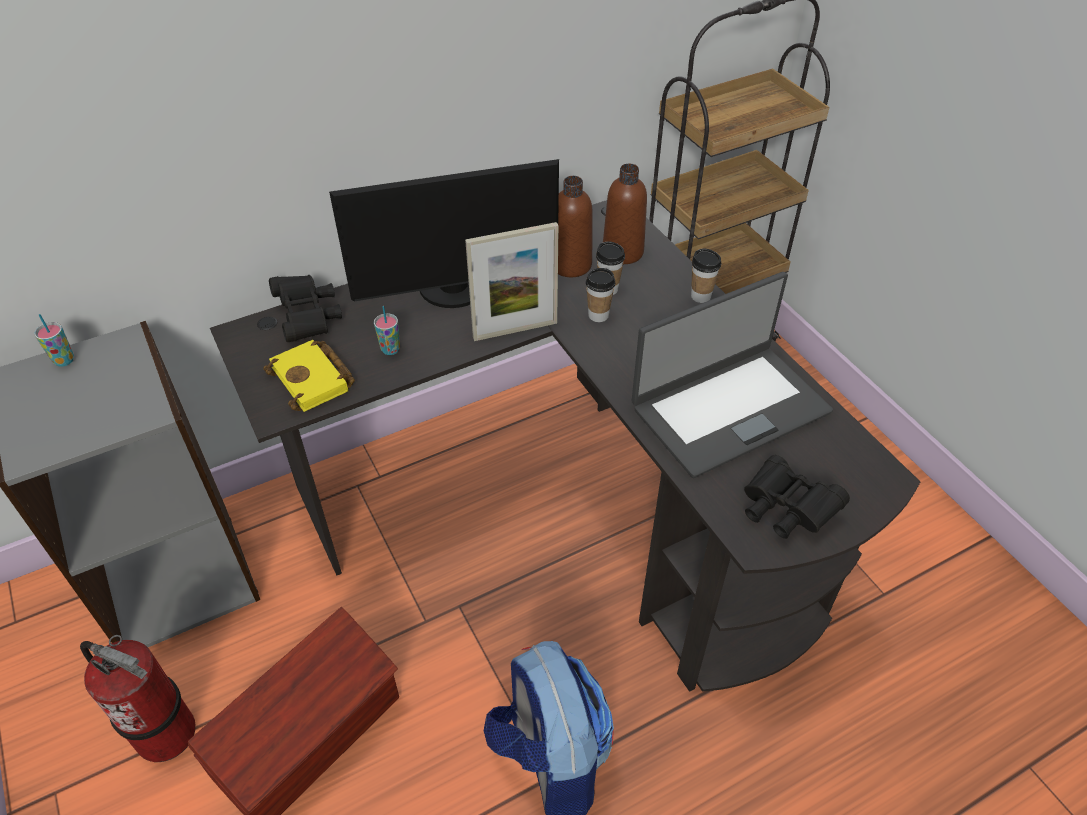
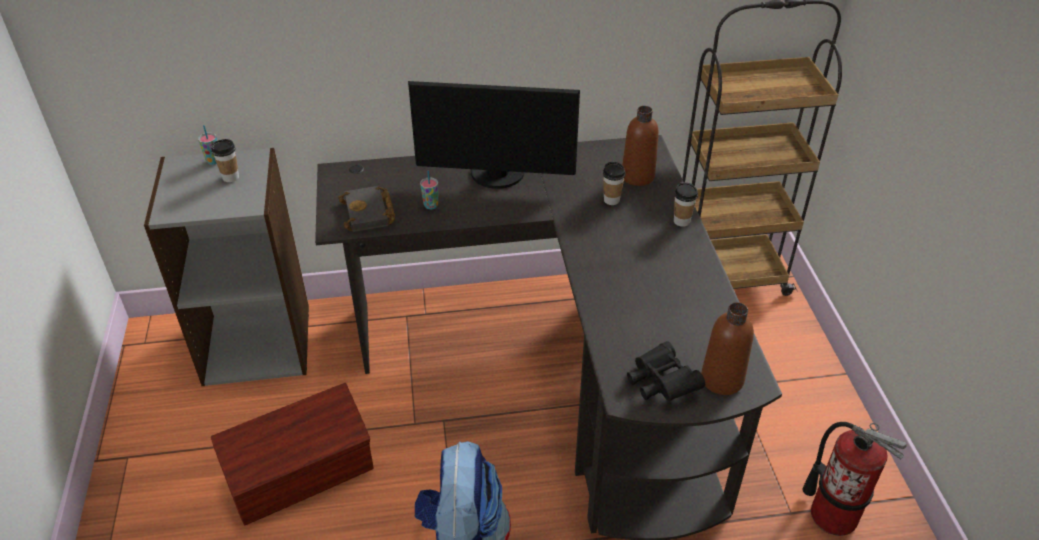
camera: 20 degrees right, 5 degrees down
(165, 732) = (209, 441): fire extinguisher -> fire extinguisher (833, 514)
(308, 318) = (385, 172): black binoculars -> none
(314, 380) = (370, 213): yellow book -> black book
(515, 330) = (526, 213): picture frame -> none
(570, 265) = (592, 177): brown bottle -> brown bottle (722, 379)
(598, 315) = (594, 217): cup -> cup (230, 177)
(728, 408) = (658, 304): laptop -> none

